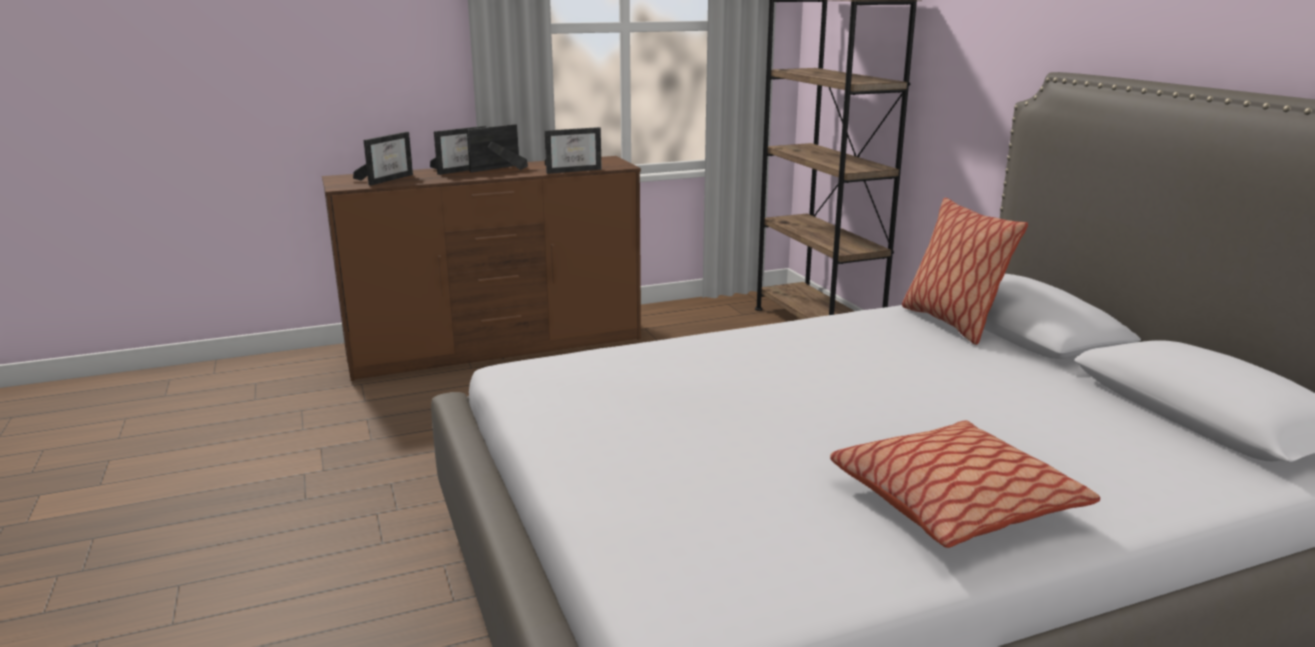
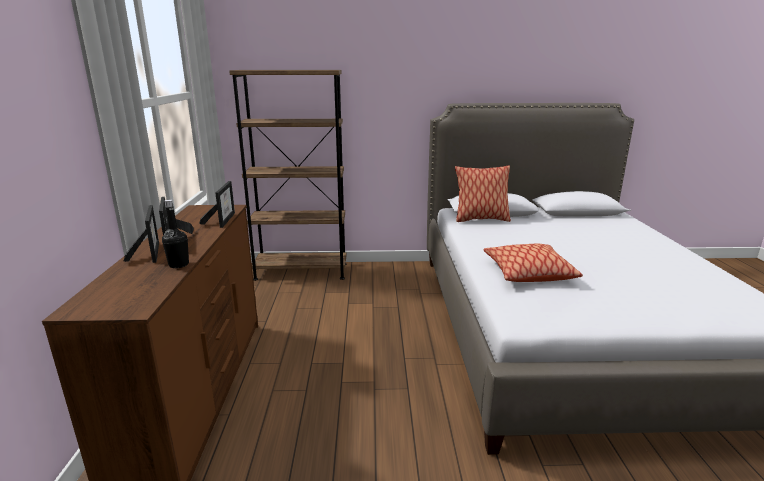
camera: 70 degrees left, 0 degrees up
(387, 179) = (135, 285): picture frame -> none
(436, 180) = (179, 264): none -> black bottle
(954, 503) = (662, 256): pillow -> pillow (528, 273)

